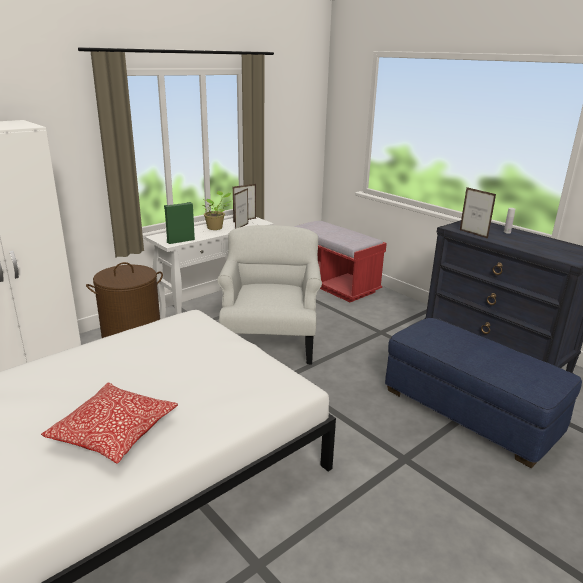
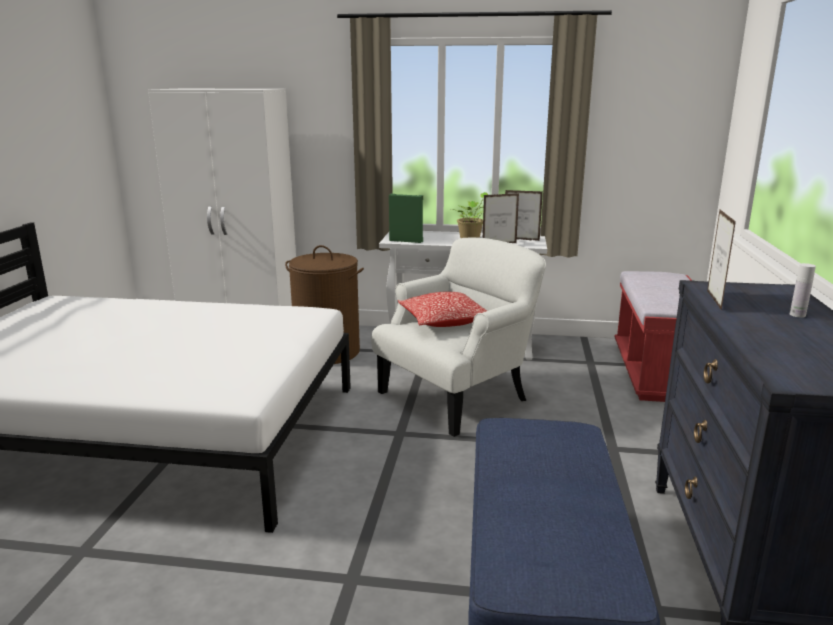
camera: 50 degrees right, 5 degrees down
(114, 432) = (81, 358): pillow -> pillow (444, 321)

